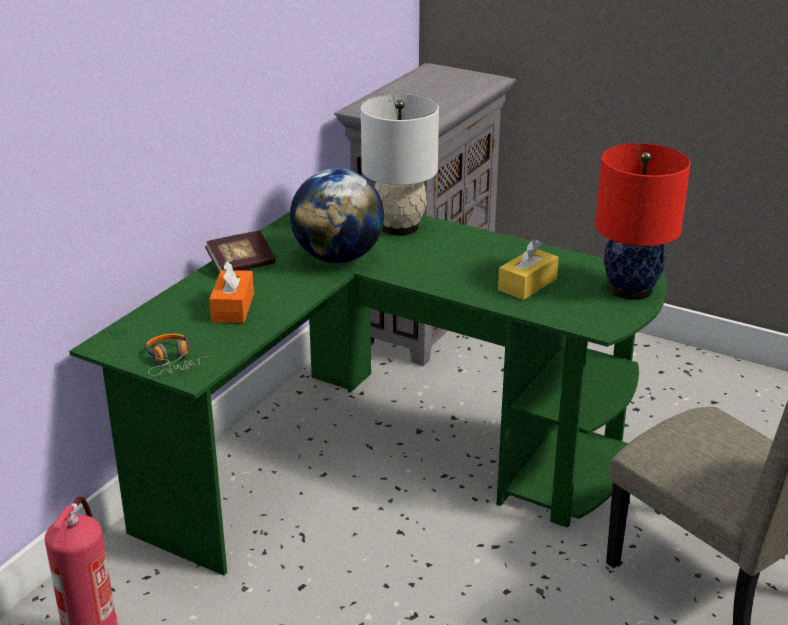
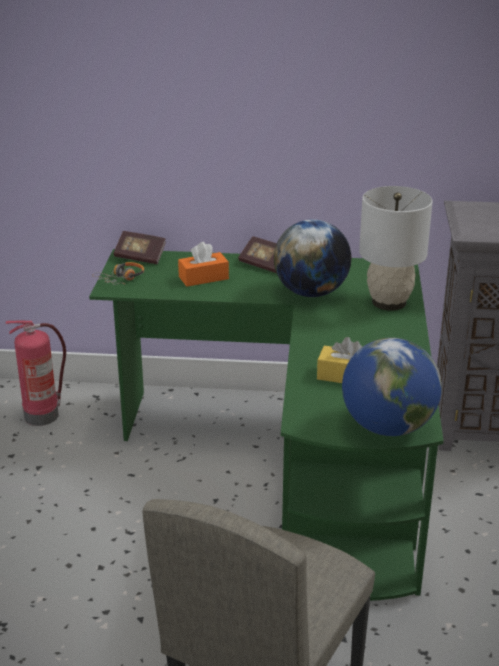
camera: 65 degrees right, 0 degrees up
(124, 335) = (140, 257): none -> book
(631, 289) = (388, 427): red table lamp -> globe

